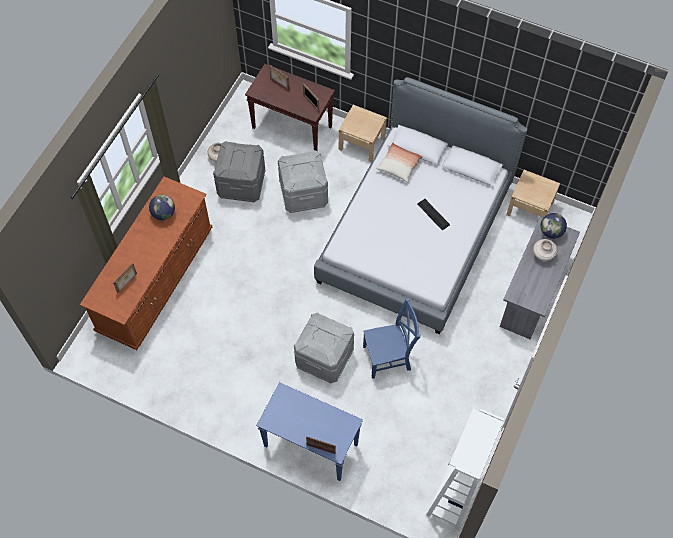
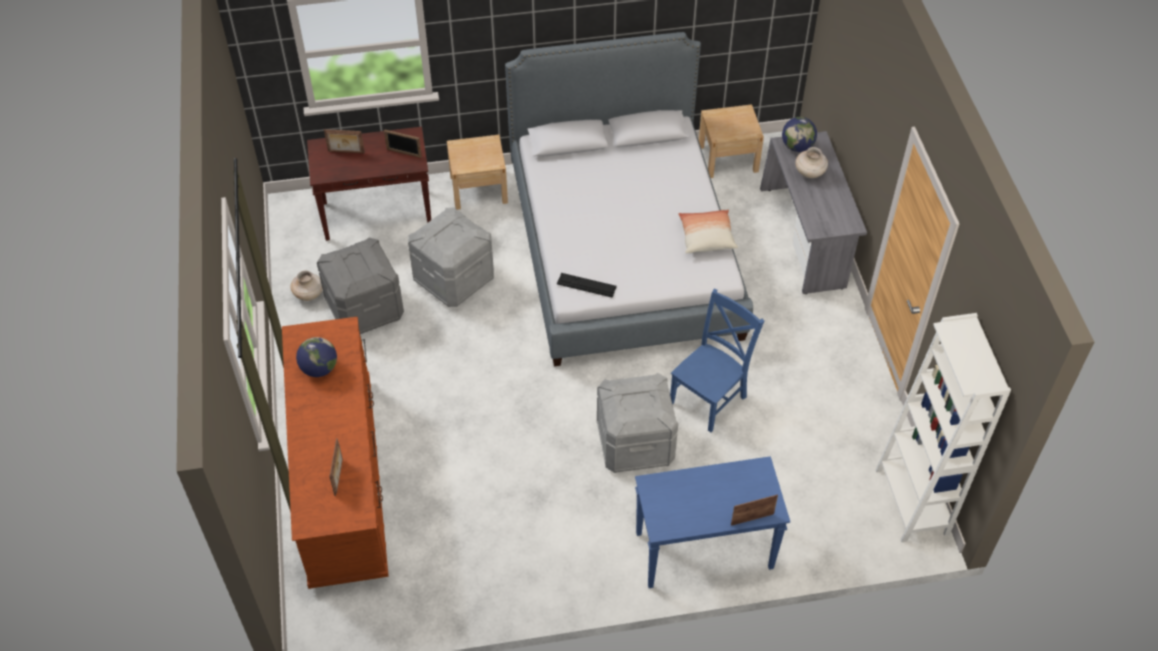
camera: 35 degrees left, 10 degrees down
(399, 166) = (563, 172): pillow -> pillow (706, 237)
(433, 214) = (648, 201): keyboard -> keyboard (586, 285)

